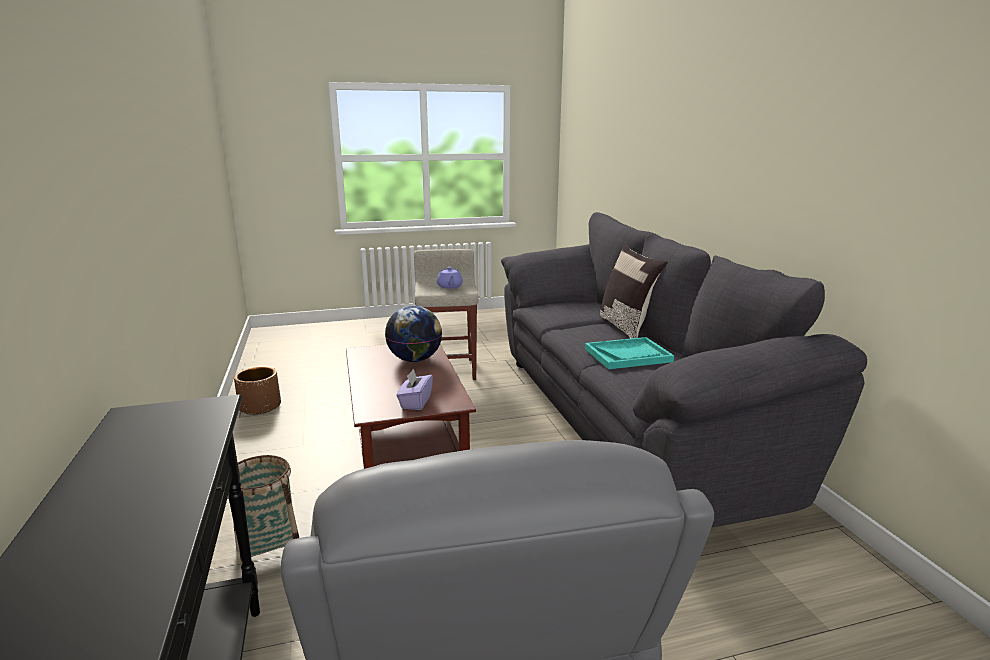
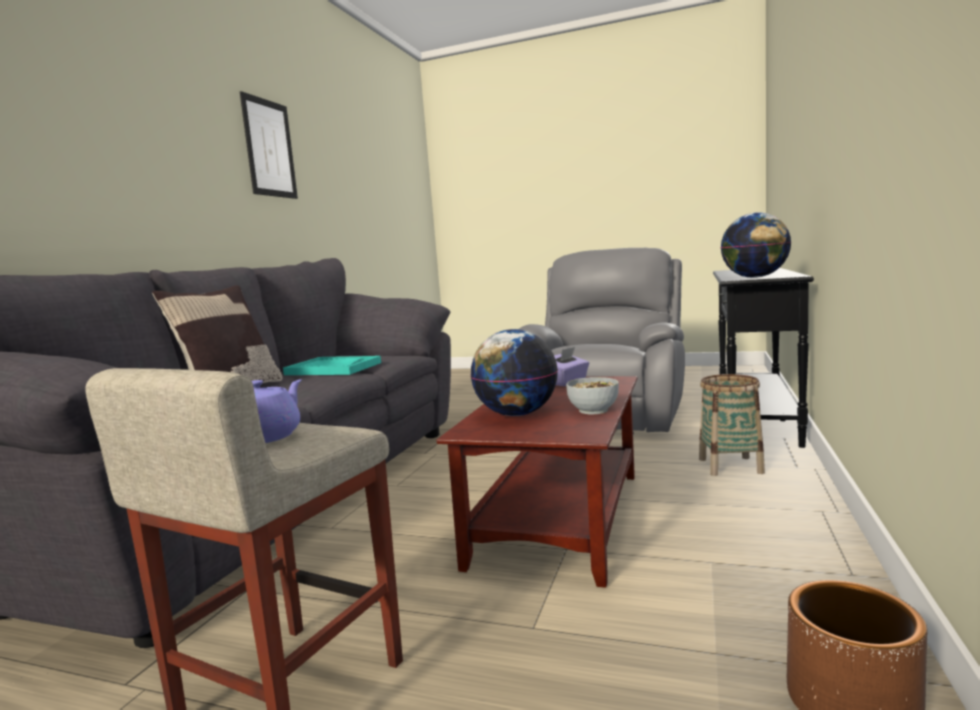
camera: 145 degrees left, 10 degrees down
(182, 411) = (755, 277): none -> globe
(367, 369) = (593, 410): none -> bowl
(868, 109) = (269, 148): none -> picture

